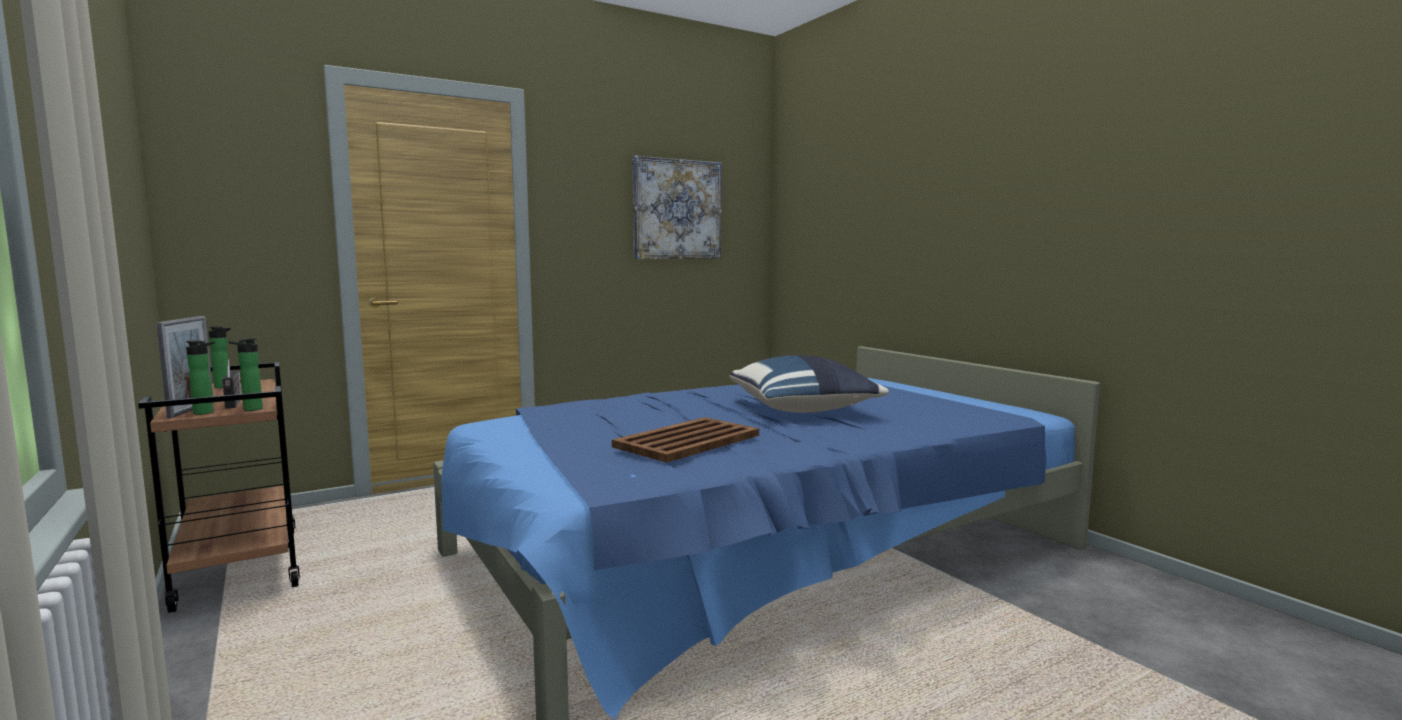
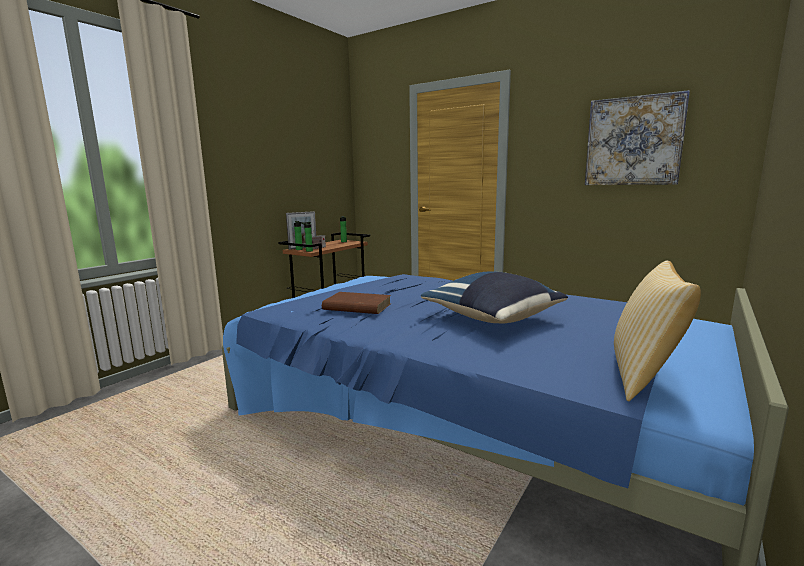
camera: 65 degrees right, 5 degrees up
(686, 441) = (356, 307): brown tray -> brown book
(983, 408) = (644, 377): none -> pillow

